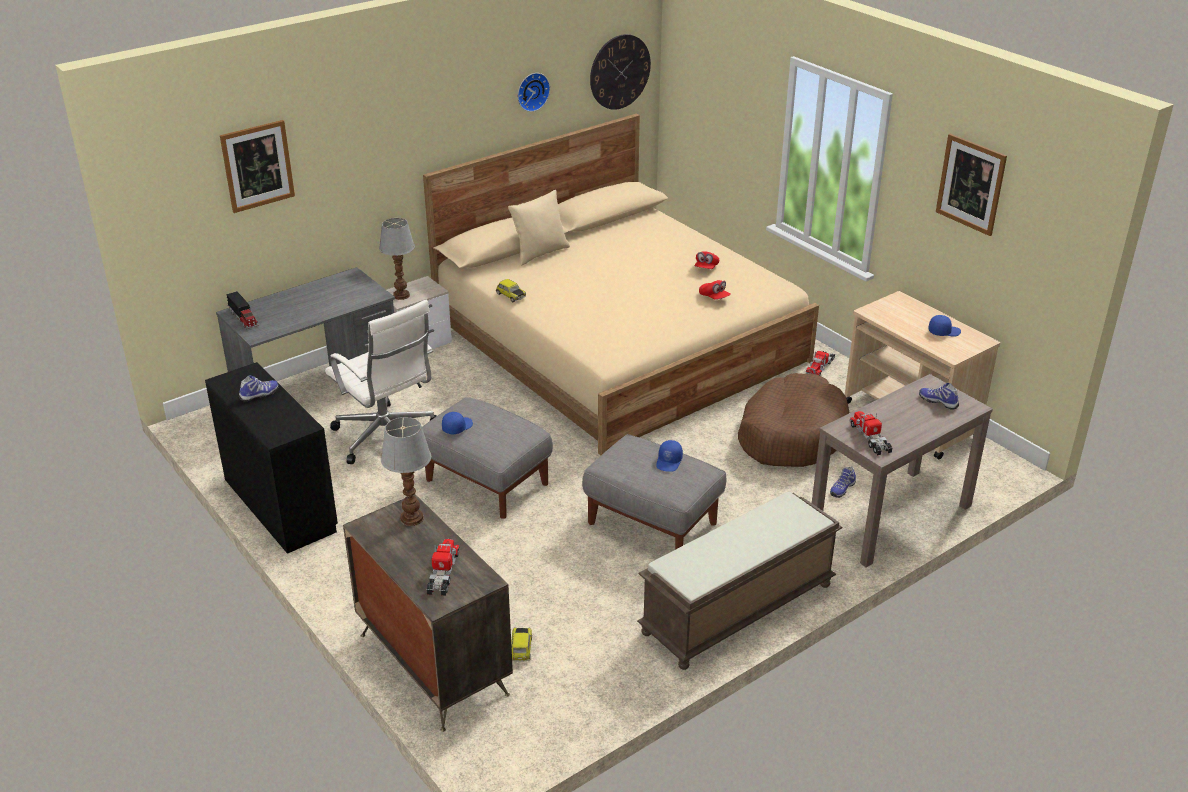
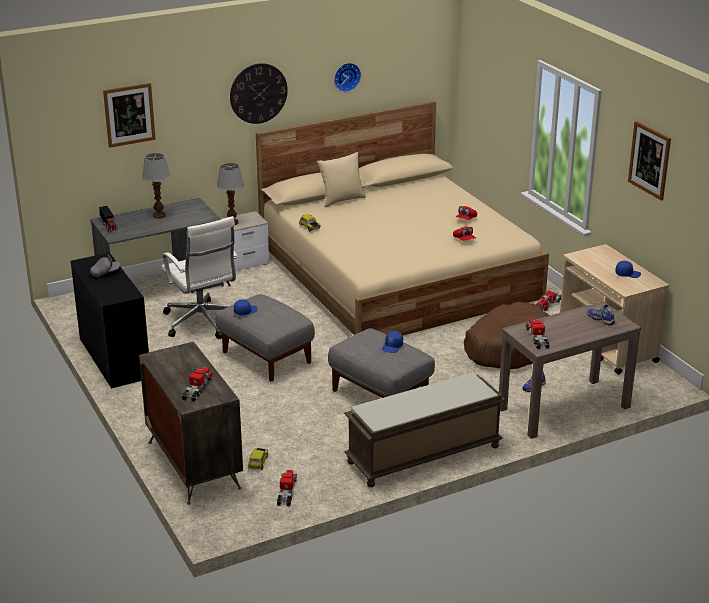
camera: 10 degrees right, 5 degrees down
(259, 395) = (105, 273): shoe -> grey cap
(412, 518) = (187, 355): table lamp -> table lamp (159, 215)
(574, 693) = (287, 492): none -> toy truck
(620, 72) = (420, 67): wall clock -> wall clock (258, 93)

